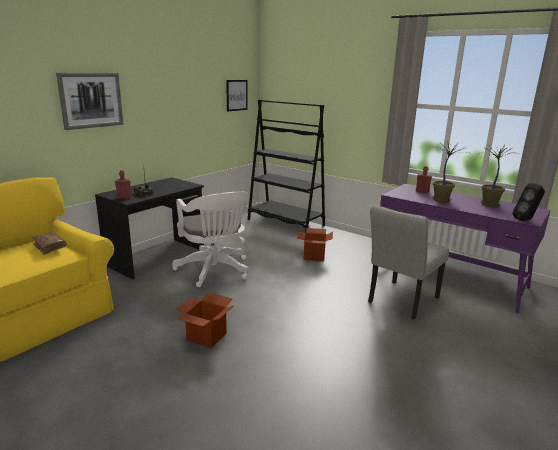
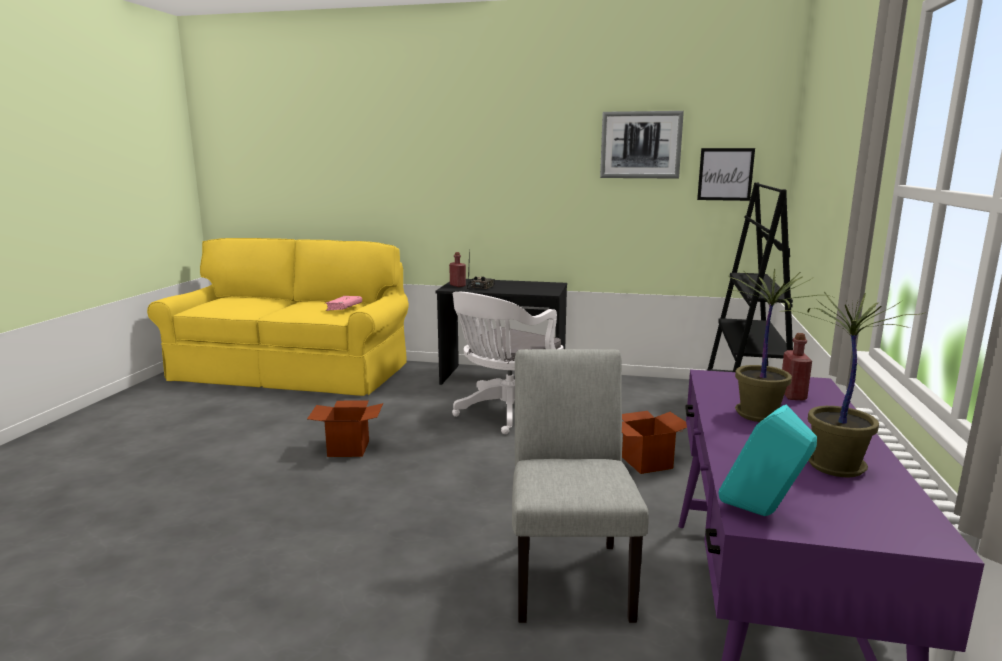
camera: 65 degrees right, 5 degrees down
(50, 246) = (344, 308): brown book -> pink book
(91, 100) = (466, 170): picture -> picture (640, 145)
(400, 302) = (569, 573): grey chair -> grey chair turned 75 degrees clockwise
(526, 220) = (762, 514): black speaker -> turquoise speaker

